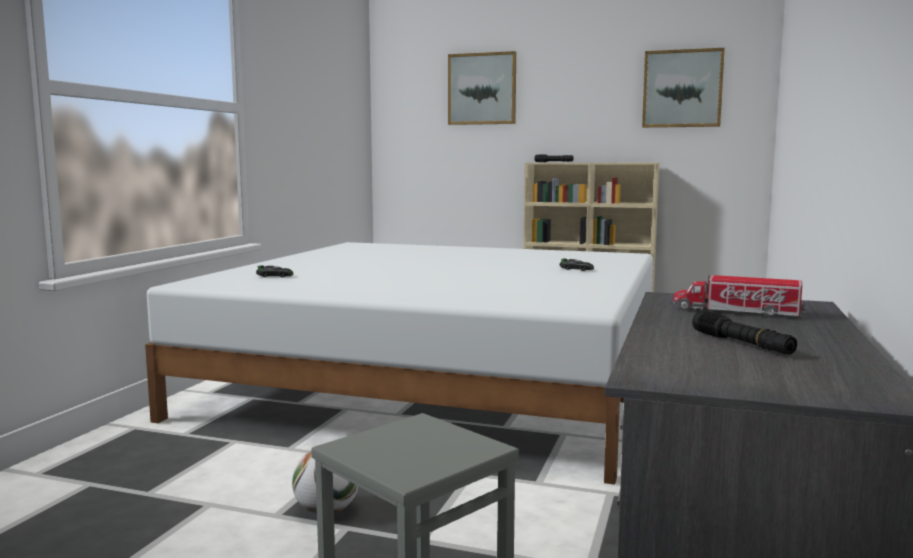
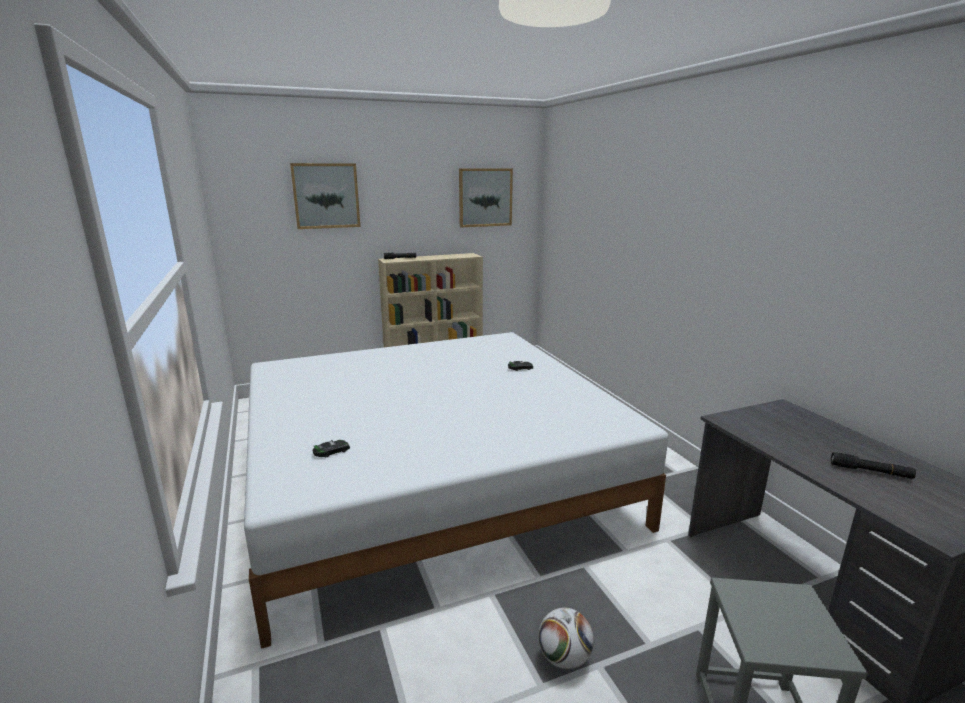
camera: 40 degrees left, 10 degrees up
(737, 312) = (788, 429): toy truck -> none

